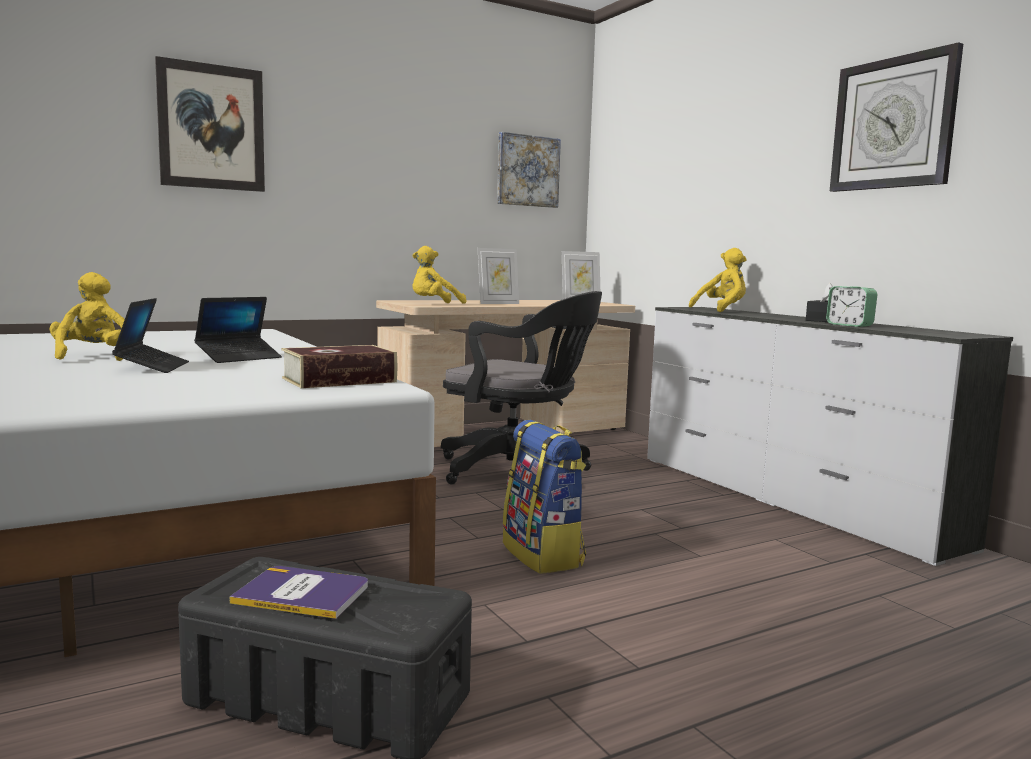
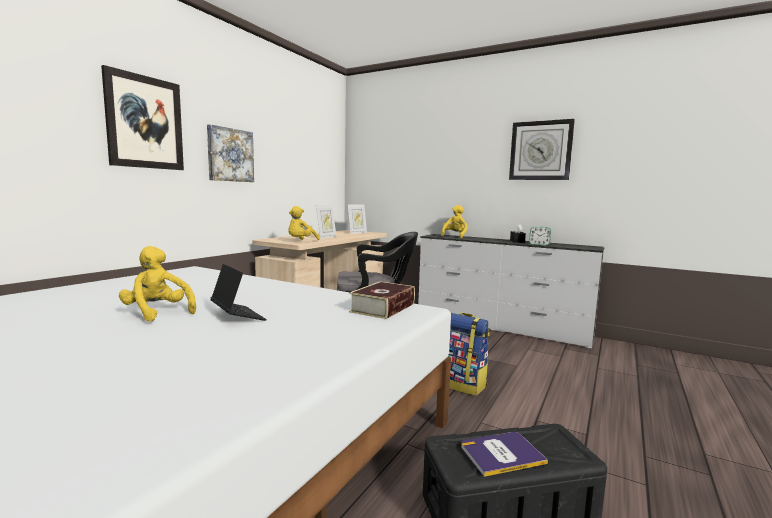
camera: 30 degrees left, 0 degrees up
(239, 358) = (264, 297): laptop -> none
(527, 171) = (320, 157): picture -> picture (230, 155)

